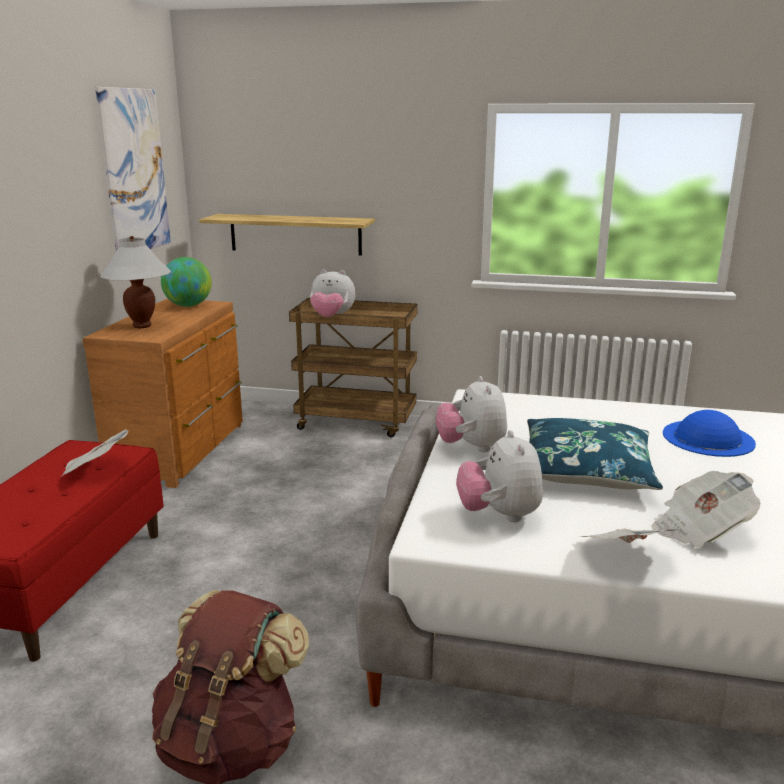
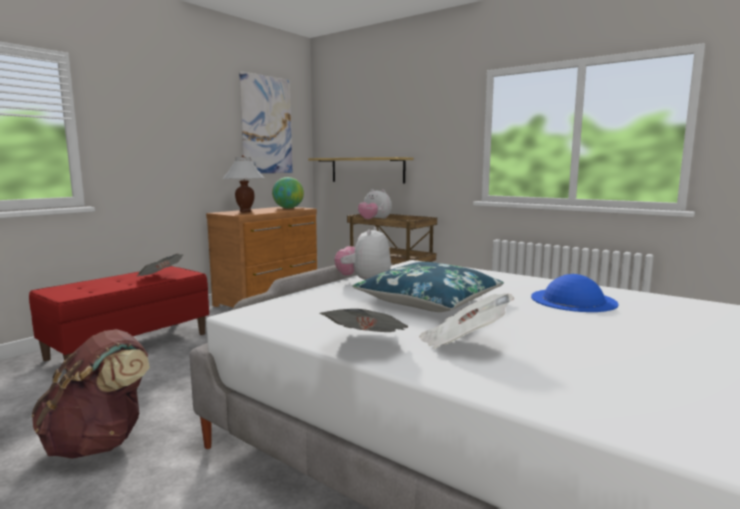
camera: 25 degrees right, 10 degrees down
(499, 515) = (315, 312): plush toy -> none

